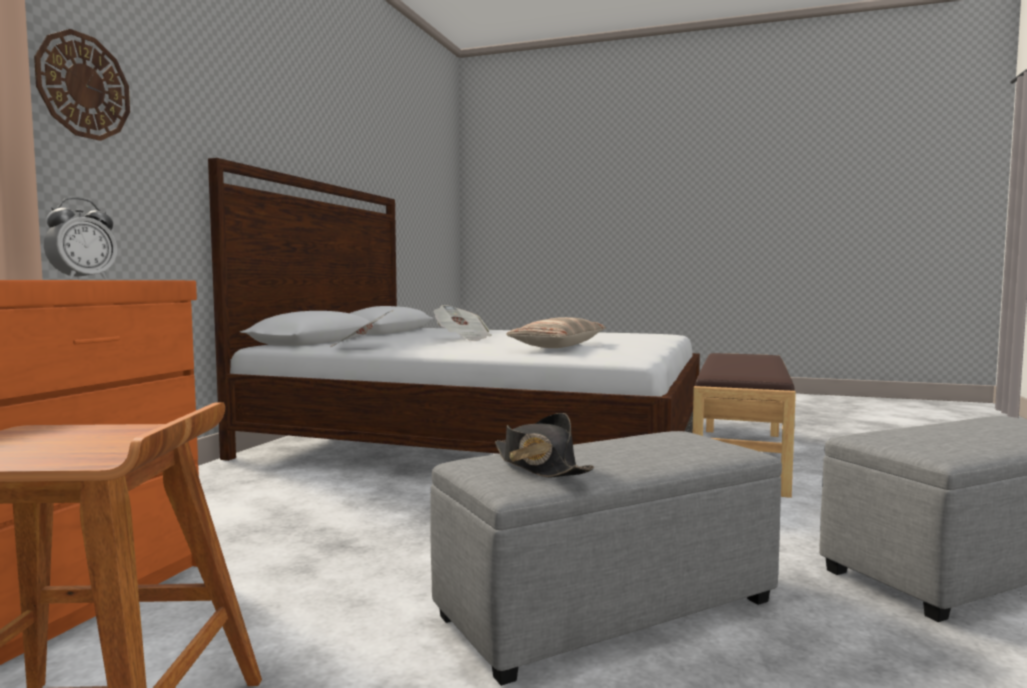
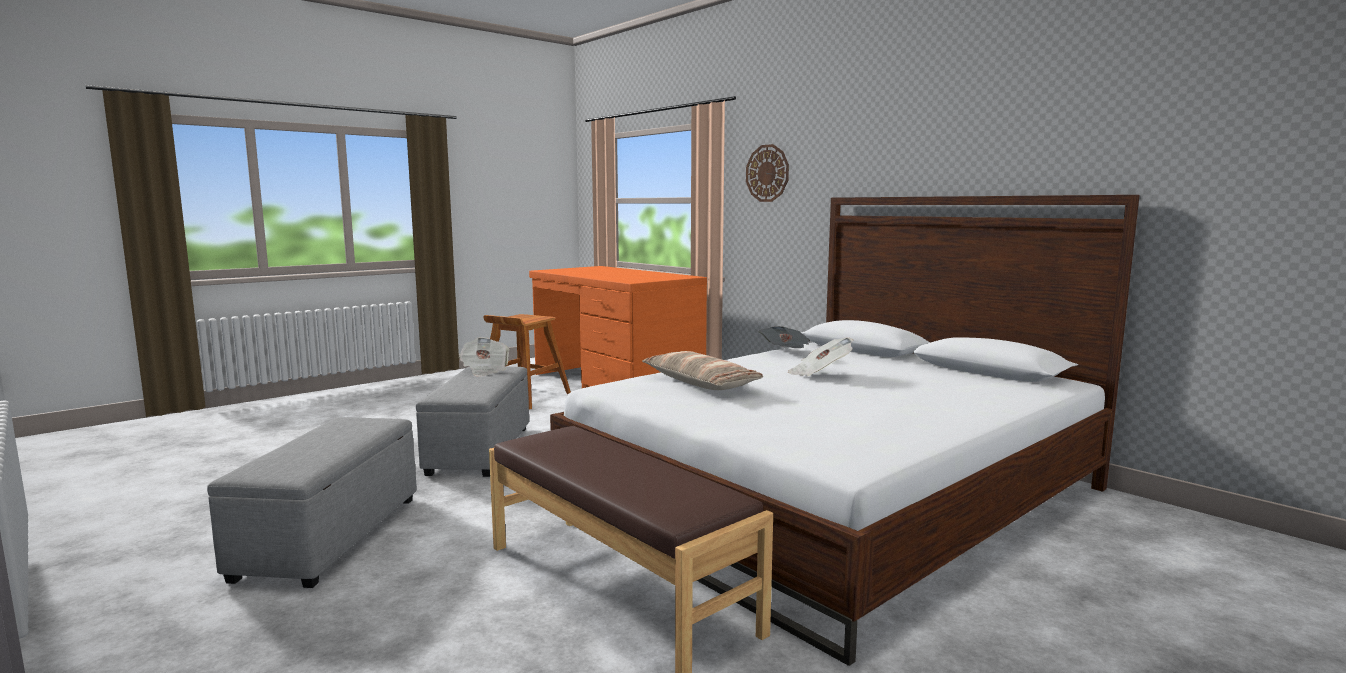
camera: 120 degrees right, 5 degrees up
(83, 279) = (622, 279): alarm clock -> none
(538, 466) = (485, 370): black hat -> newspaper

